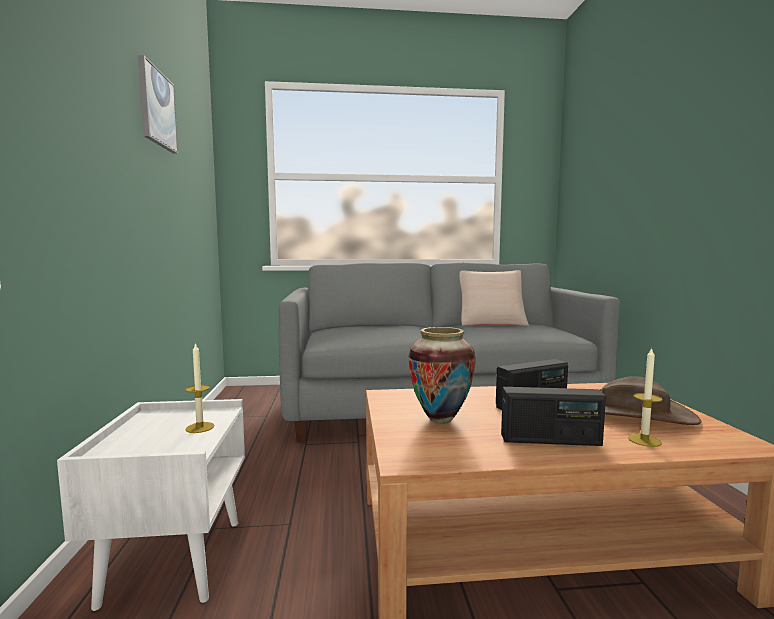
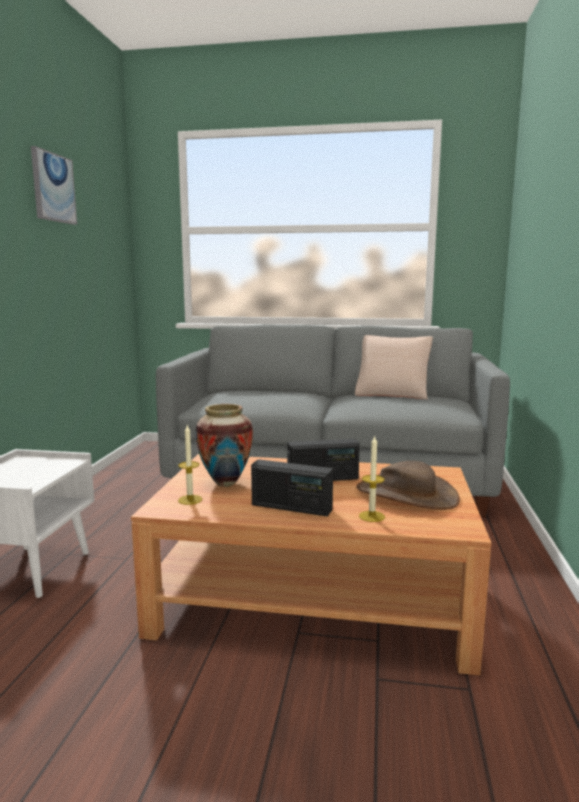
camera: 15 degrees right, 5 degrees up
(200, 427) = (46, 472): candle -> candle (190, 500)

